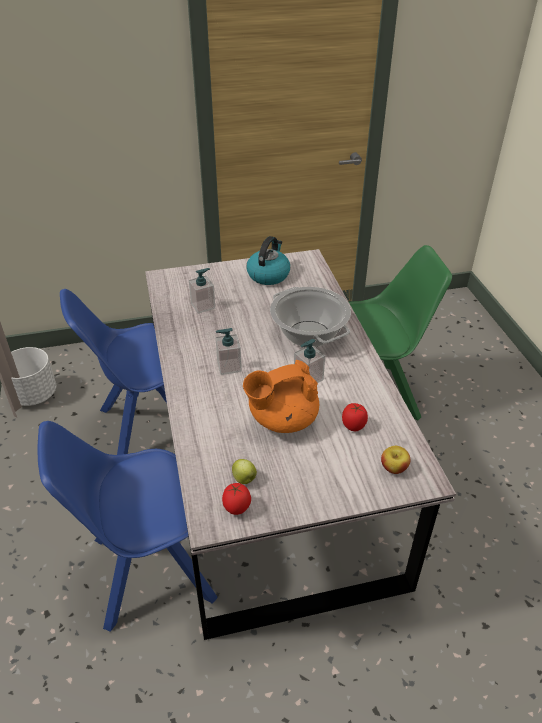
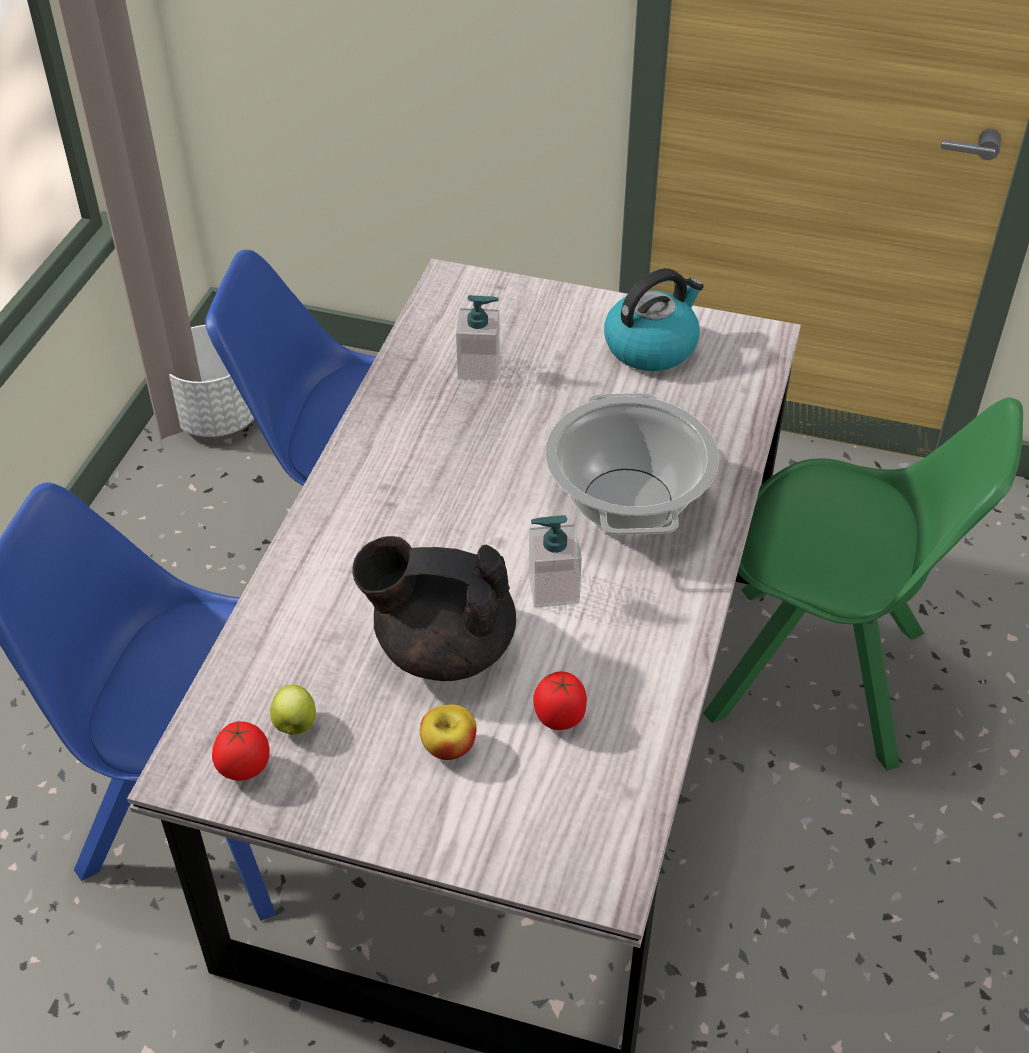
camera: 30 degrees right, 5 degrees up
(229, 366) = (431, 506): soap dispenser -> none
(282, 419) = (442, 647): orange teapot -> black teapot
(394, 468) = (566, 830): apple -> apple (449, 747)

